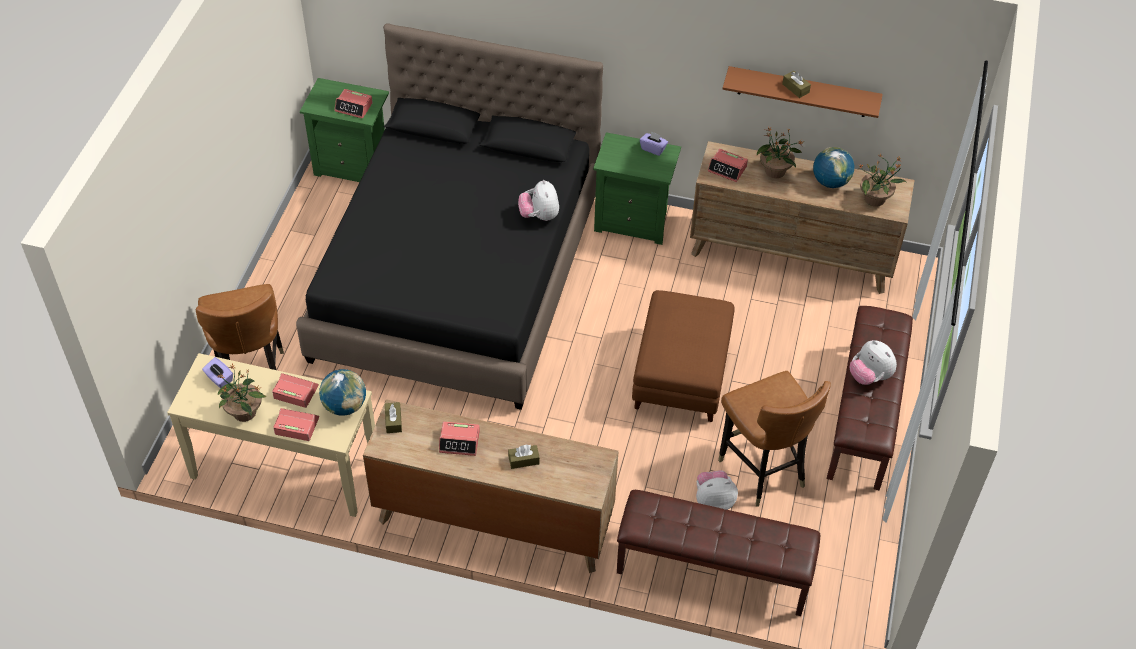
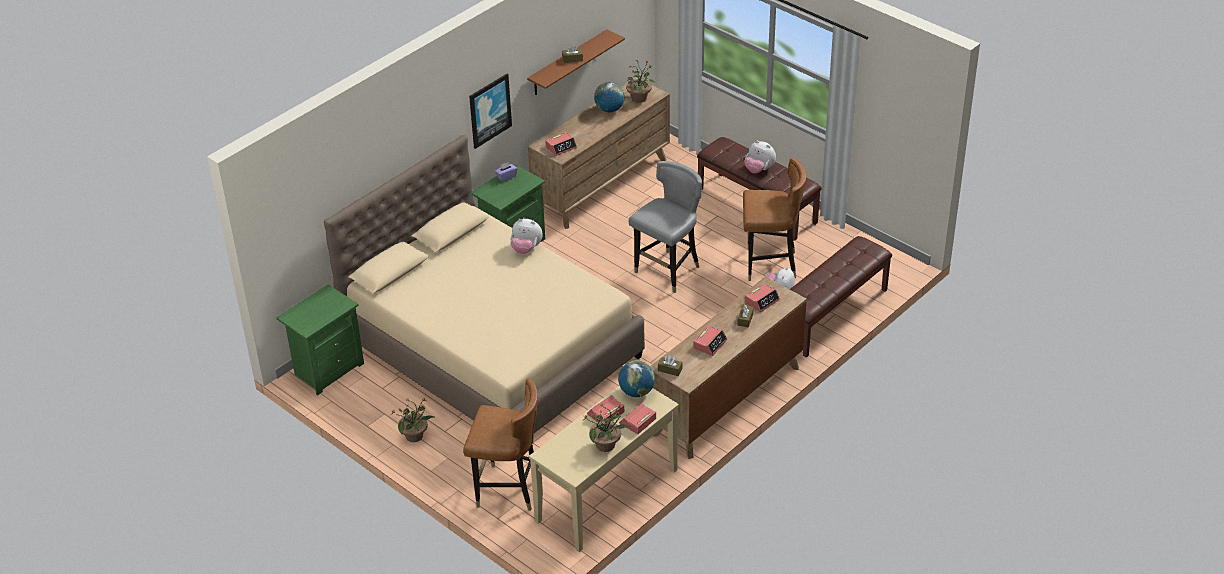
camera: 60 degrees left, 10 degrees down
(219, 379) = (563, 450): purple tissue box -> none
(354, 107) = (329, 307): alarm clock -> alarm clock (762, 301)
(458, 276) = (492, 348): black bed -> beige bed
(659, 64) = (489, 110): none -> picture
(681, 376) = (668, 272): brown ottoman -> grey chair
(775, 171) = (581, 128): potted plant -> potted plant (415, 436)
(869, 376) = (759, 170): plush toy -> plush toy turned 45 degrees clockwise

